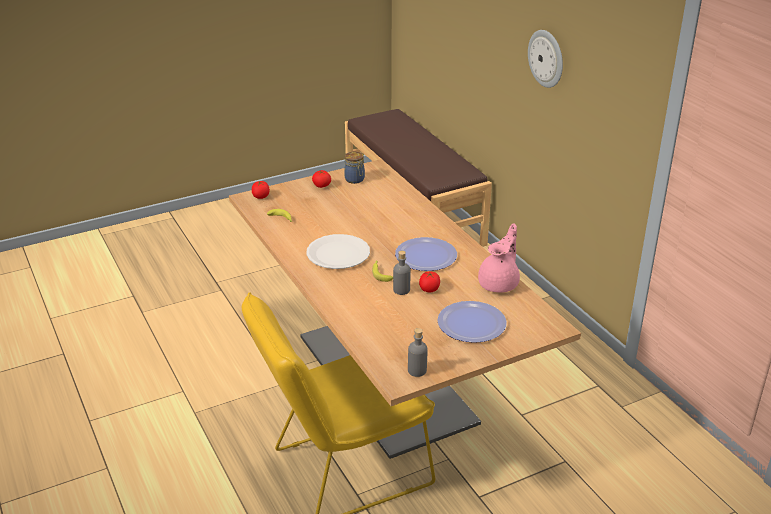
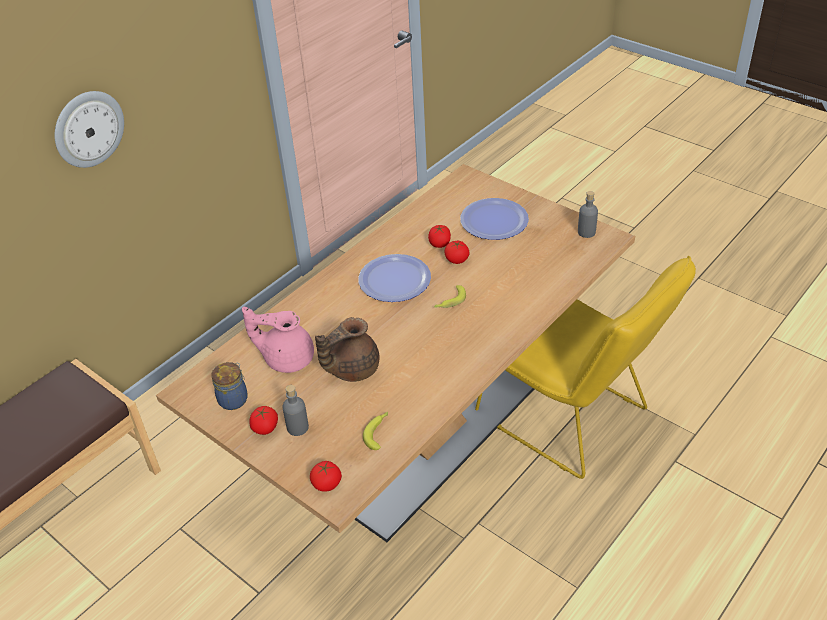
camera: 110 degrees left, 10 degrees up
(338, 253) = (431, 348): white plate -> none
(345, 221) = (351, 369): none -> brown teapot
(401, 290) = (471, 277): grey bottle -> grey bottle (298, 427)
(457, 286) = (439, 244): none -> tomato
(499, 284) = (417, 220): pink teapot -> pink teapot (287, 358)

